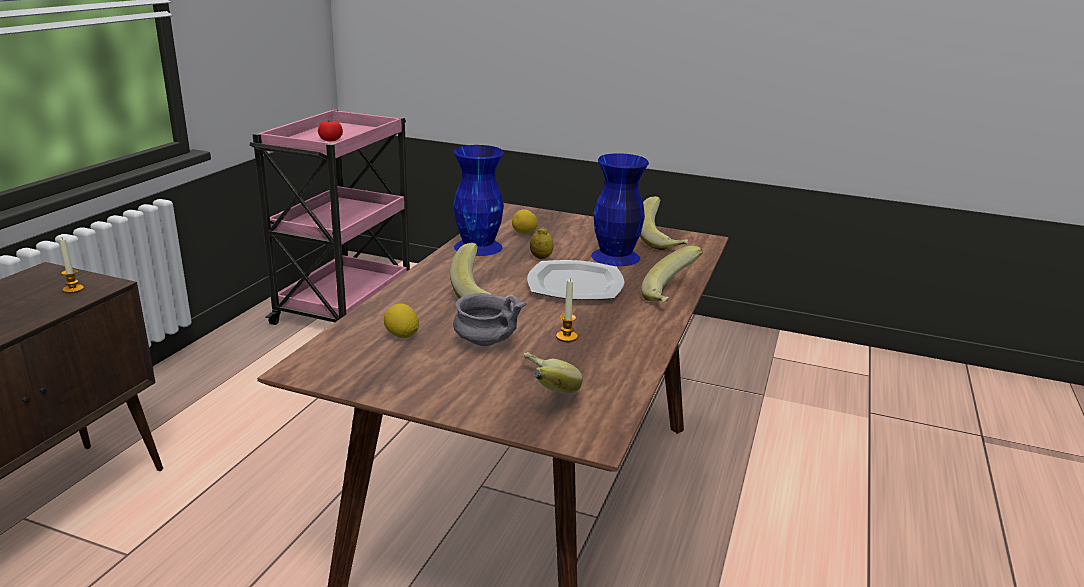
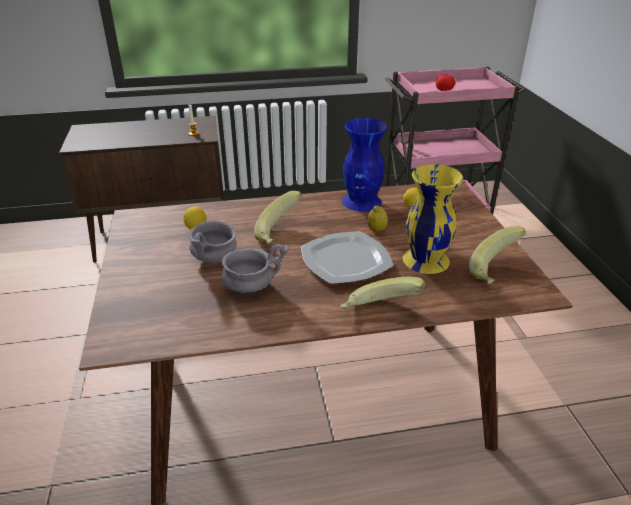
camera: 60 degrees right, 10 degrees up
(541, 393) = (158, 304): banana -> none
(566, 337) = (250, 286): candle -> grey bowl
(614, 257) = (425, 259): blue vase -> yellow vase

